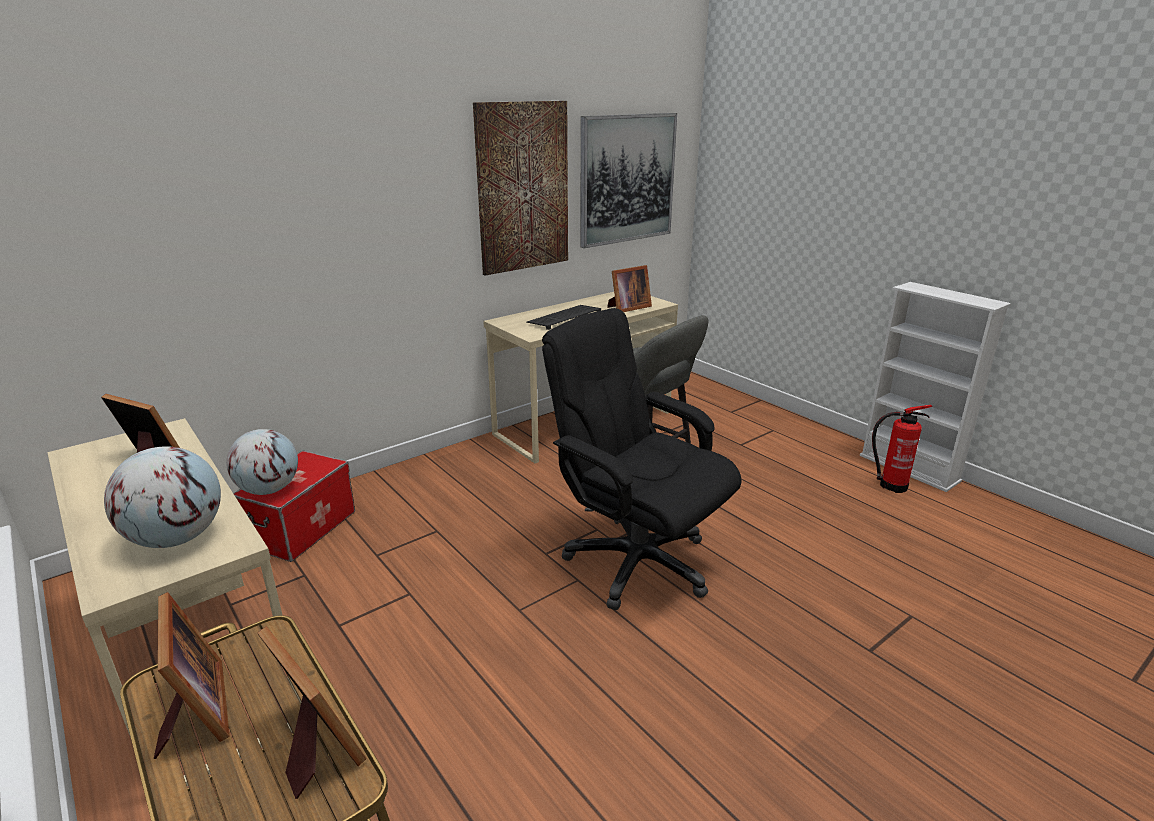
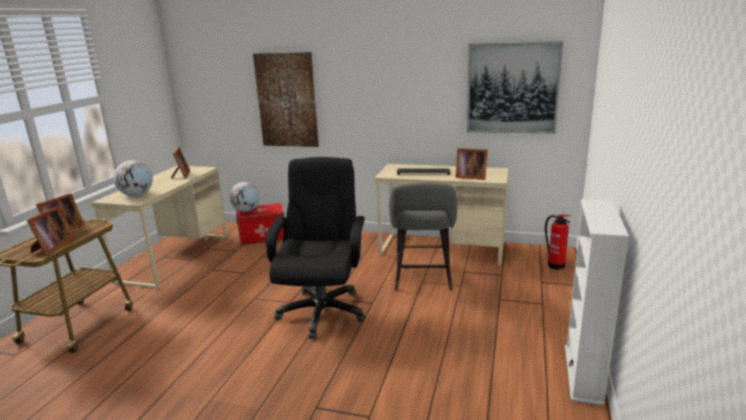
camera: 55 degrees right, 5 degrees down
(523, 188) = (421, 87): picture -> picture (287, 100)
(890, 485) = (538, 371): fire extinguisher -> fire extinguisher (555, 265)

